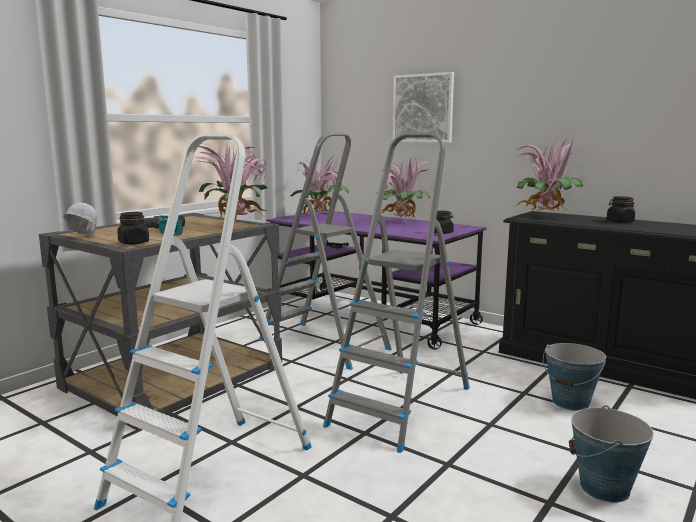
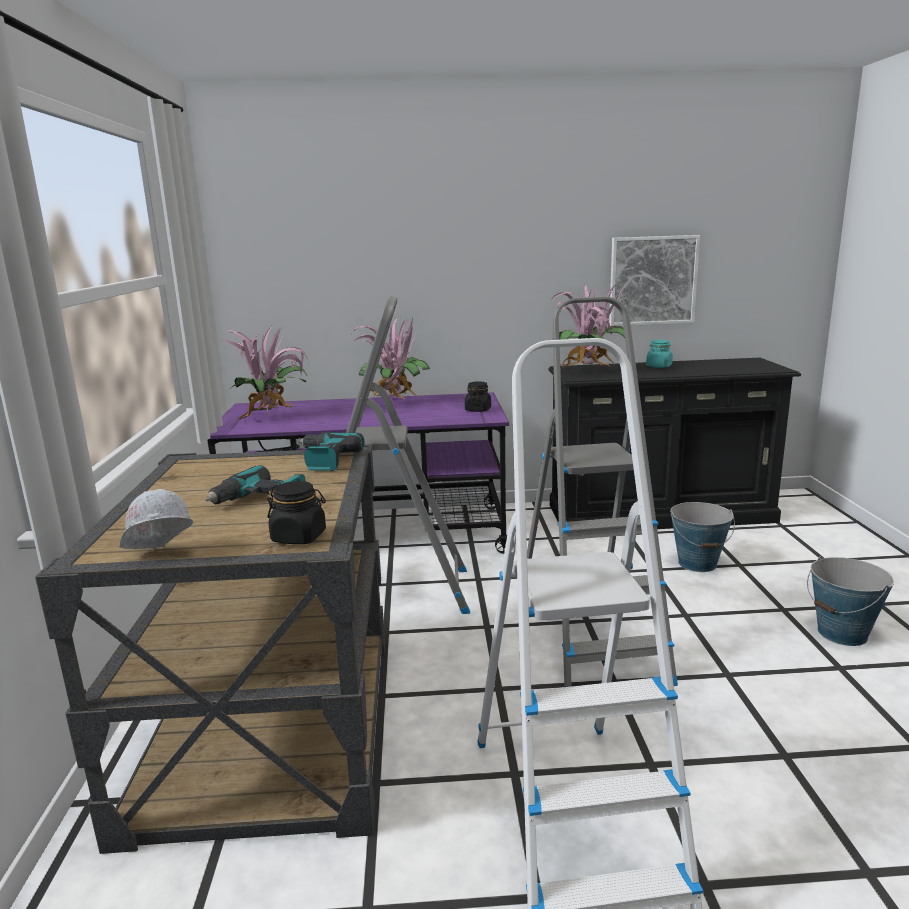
camera: 40 degrees left, 5 degrees up
(238, 225) = (325, 460): potted plant -> power drill
(423, 108) = (388, 248): picture -> picture (652, 280)
(620, 221) = (659, 366): black jar -> turquoise jar

